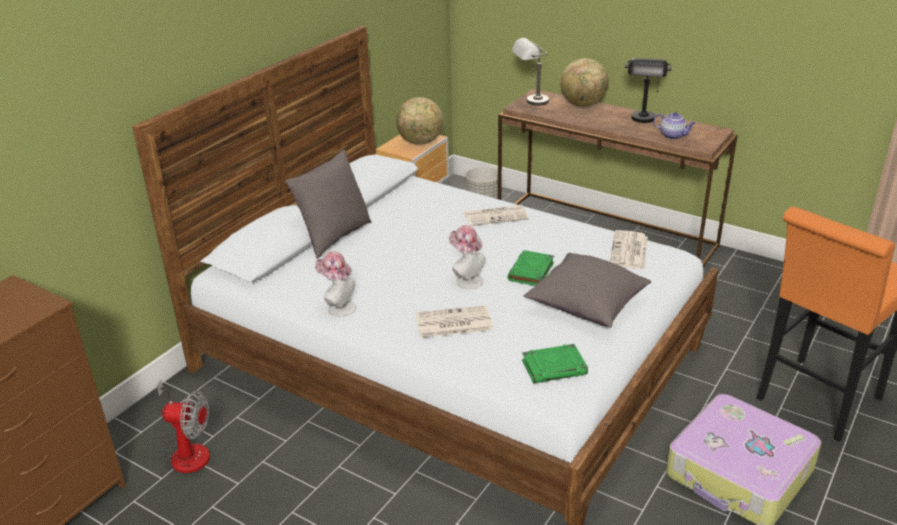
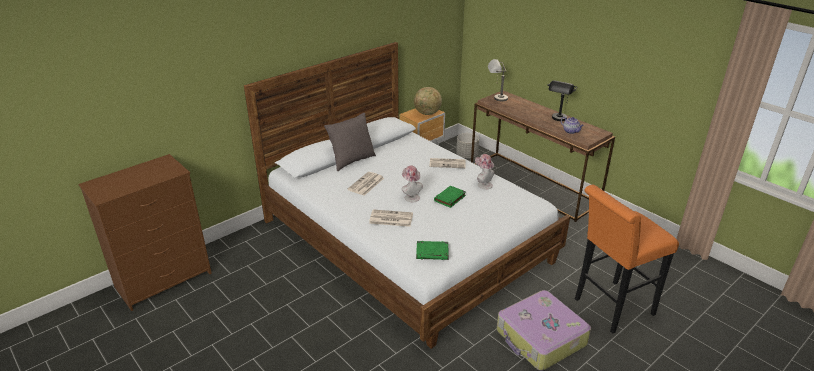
camera: 15 degrees right, 0 degrees up
(187, 450) = (247, 262): fan -> none
(338, 307) = (335, 199): hat -> hat (483, 184)
(583, 105) = (527, 104): globe -> none
(586, 305) = (470, 222): grey pillow -> none
(629, 251) = (513, 196): newspaper -> newspaper (366, 184)

